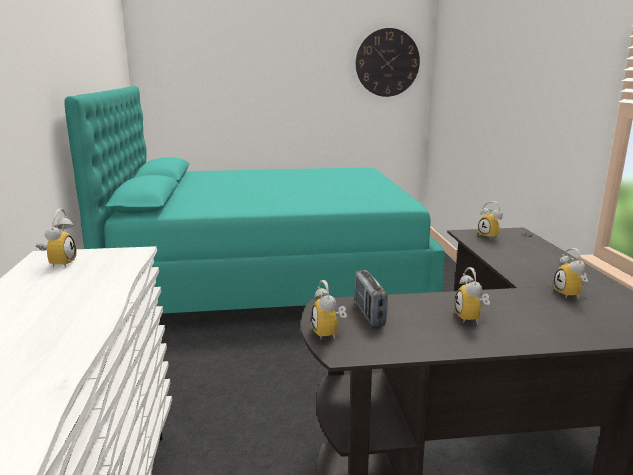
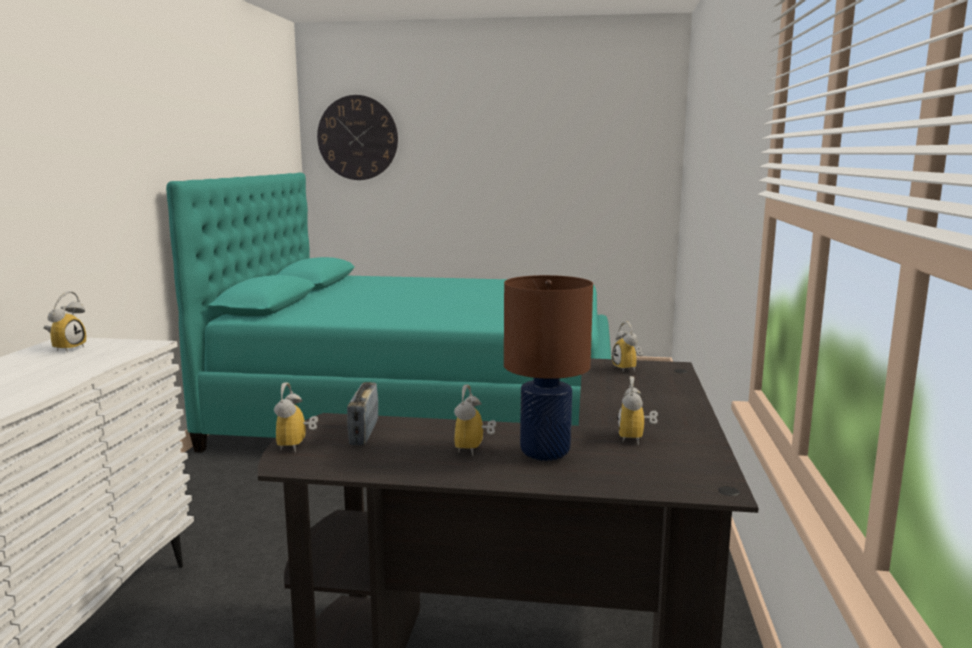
camera: 15 degrees right, 5 degrees down
(387, 62) = (619, 145): wall clock -> wall clock (357, 138)
(528, 317) = (545, 455): none -> brown table lamp

